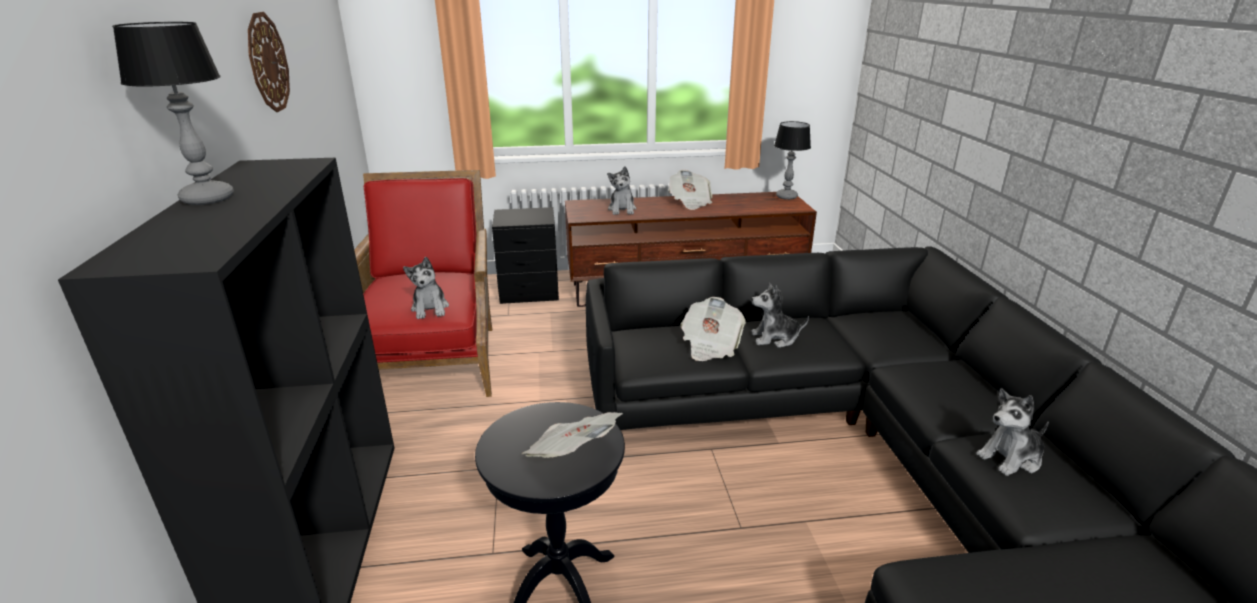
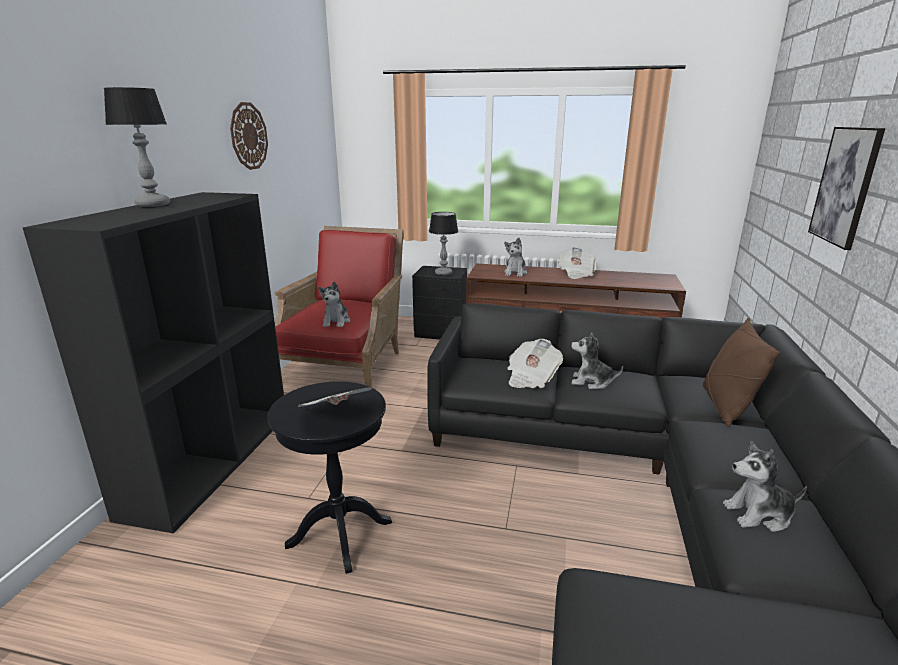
camera: 20 degrees right, 5 degrees down
(786, 196) = (666, 277): table lamp -> table lamp (443, 273)
(915, 343) = (726, 406): none -> brown pillow
(998, 100) = (845, 186): none -> picture

